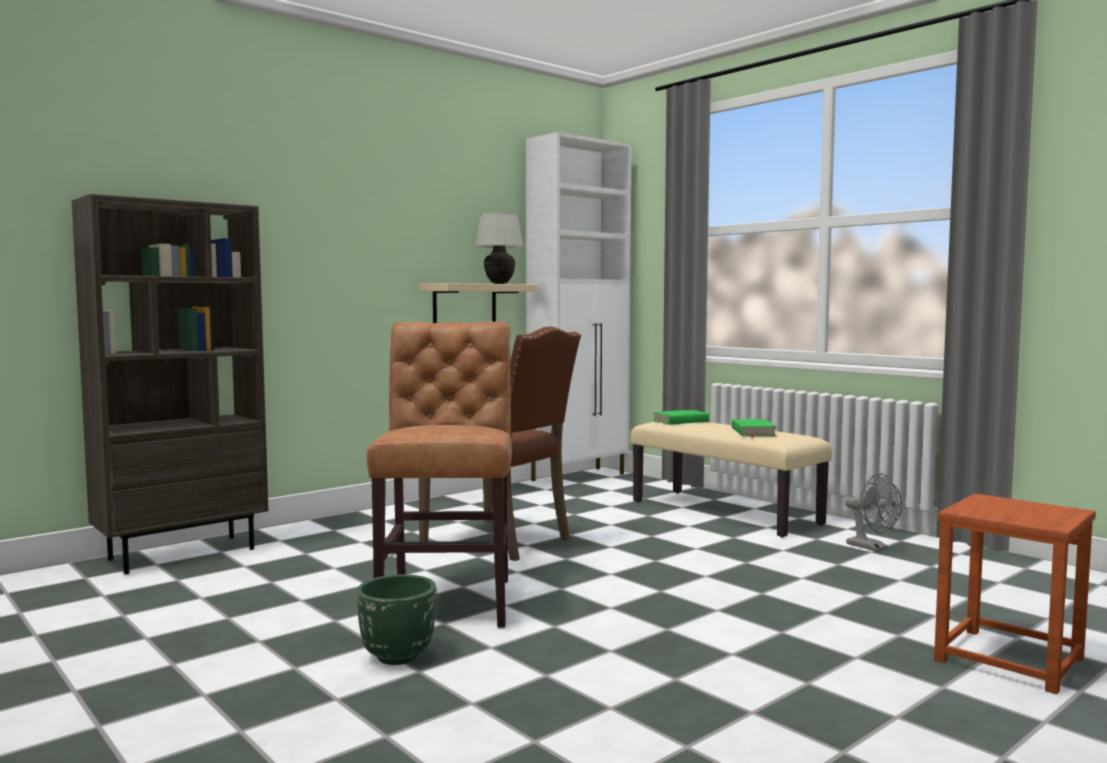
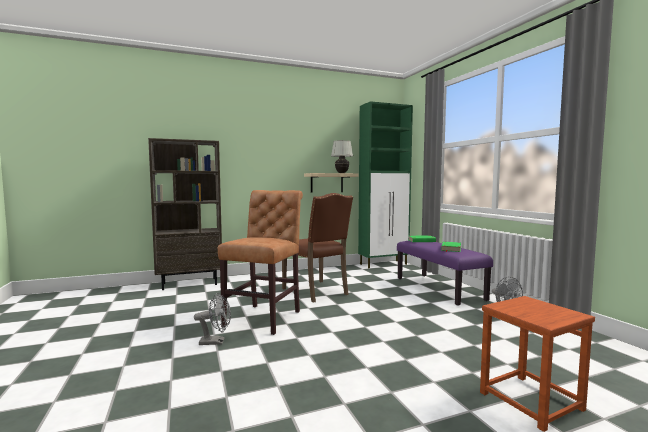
camera: 20 degrees right, 0 degrees up
(397, 657) = (216, 342): green planter -> grey fan
(579, 477) = (384, 264): white cabinet -> green cabinet
(725, 512) = (439, 288): beige bench -> purple bench

